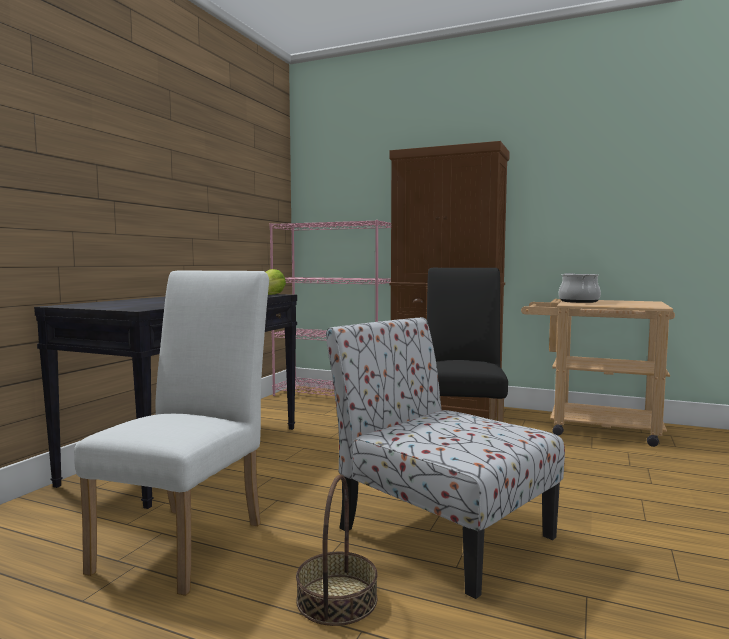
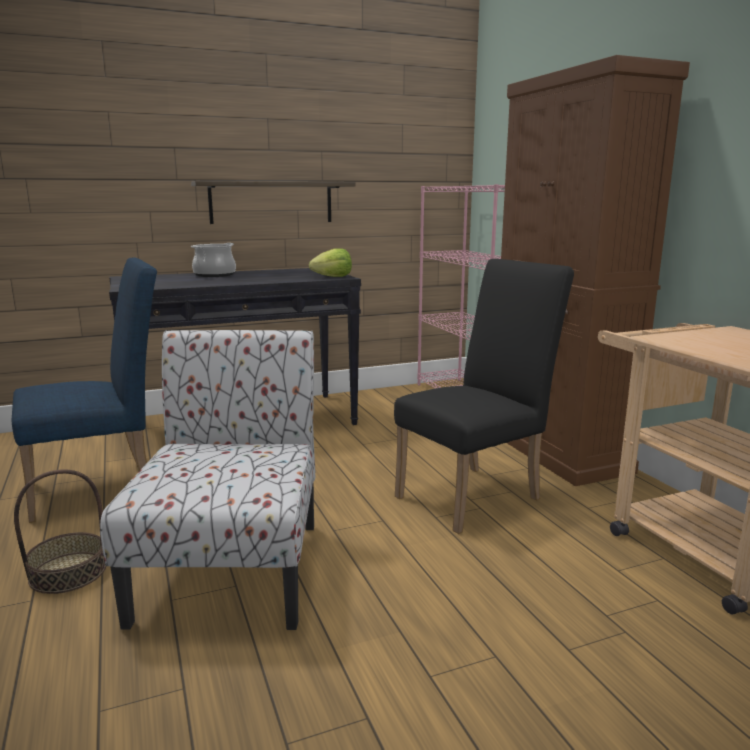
camera: 45 degrees right, 10 degrees up
(176, 229) = (271, 202): none -> shelf
(189, 540) = (103, 488): white chair -> blue chair
(578, 301) = (690, 336): cooking pot -> cooking pot (214, 275)

